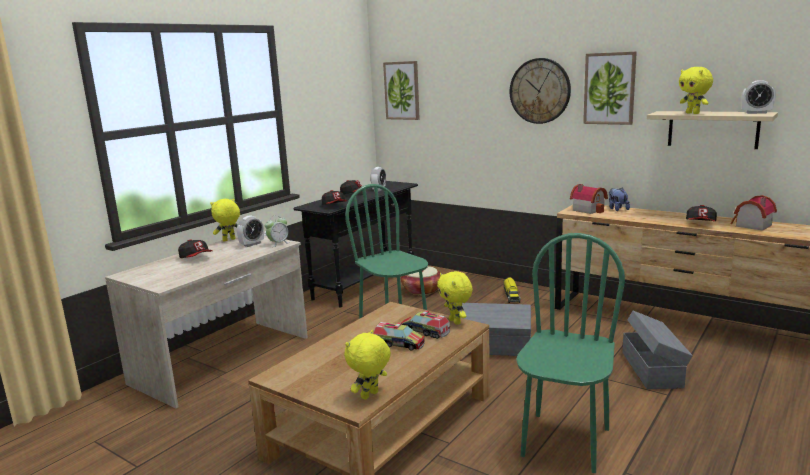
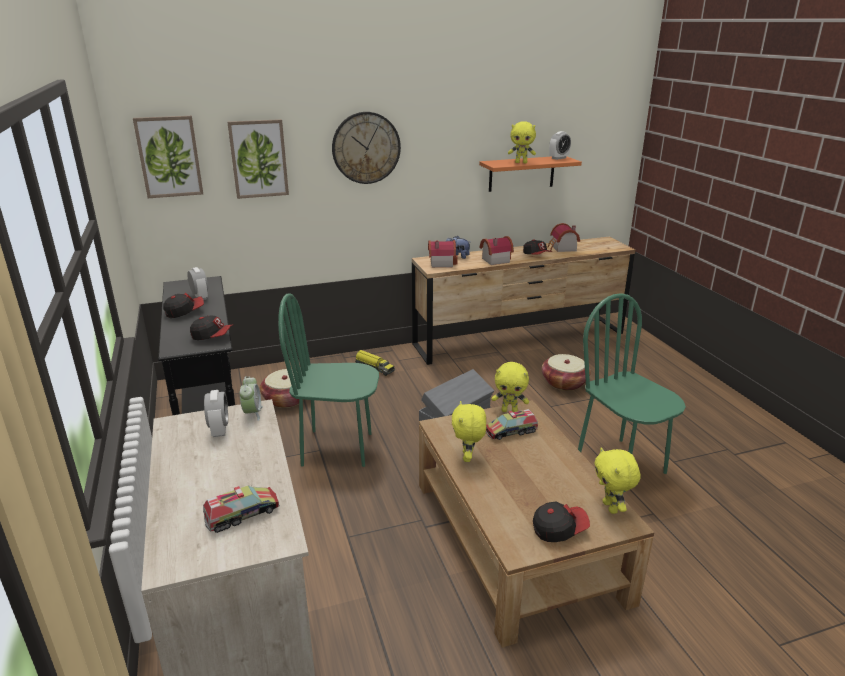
camera: 55 degrees left, 10 degrees up
(196, 258) = (202, 485): cap -> cap (559, 529)
(229, 240) = (166, 440): yellow plush toy -> yellow plush toy (468, 457)
(398, 344) = (522, 454): toy truck -> toy truck (242, 514)
(609, 88) = (437, 142): picture -> picture (258, 159)
(644, 217) = (494, 260): none -> toy house
(652, 369) = (564, 383): grey storage box -> basket
(712, 129) = (521, 173): beige shelf -> orange shelf

